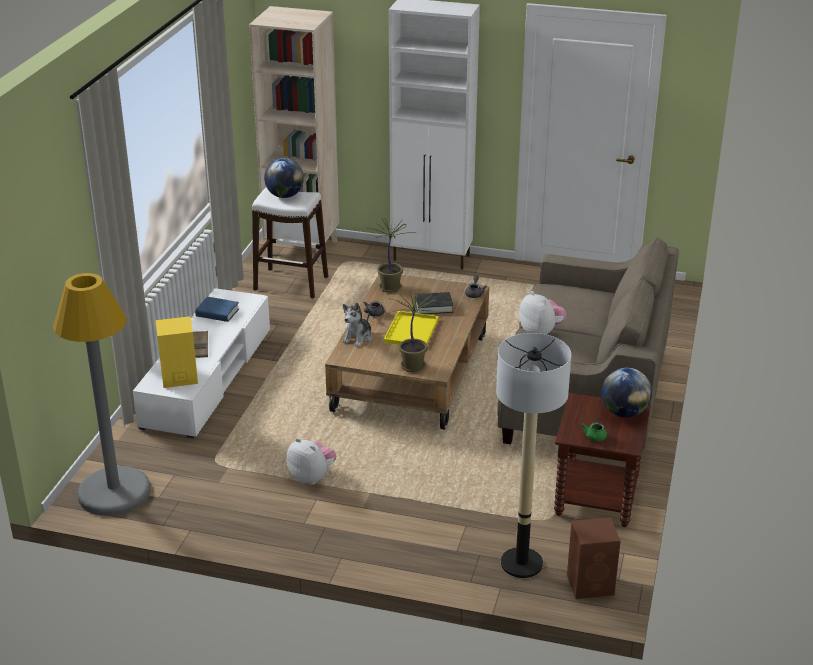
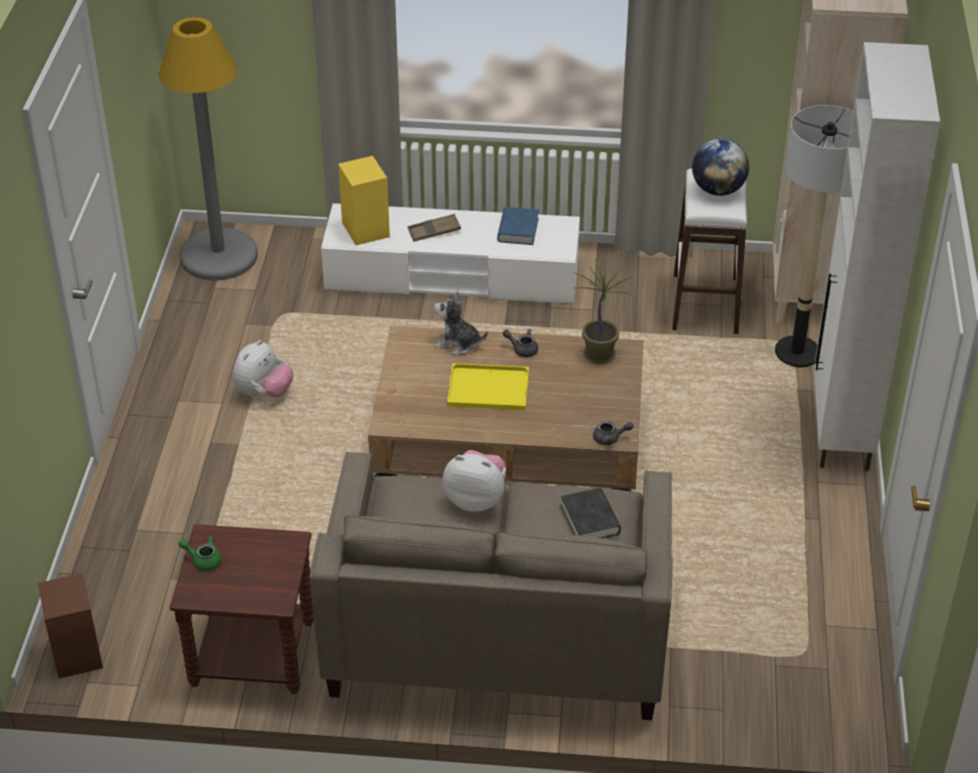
camera: 80 degrees right, 10 degrees up
(413, 365) = (401, 400): potted plant -> none
(433, 306) = (560, 402): black book -> black book (590, 520)
(522, 563) = (115, 589): floor lamp -> floor lamp (797, 353)
(541, 332) = (476, 499): plush toy -> plush toy turned 120 degrees counterclockwise
(624, 413) = (266, 588): globe -> none

